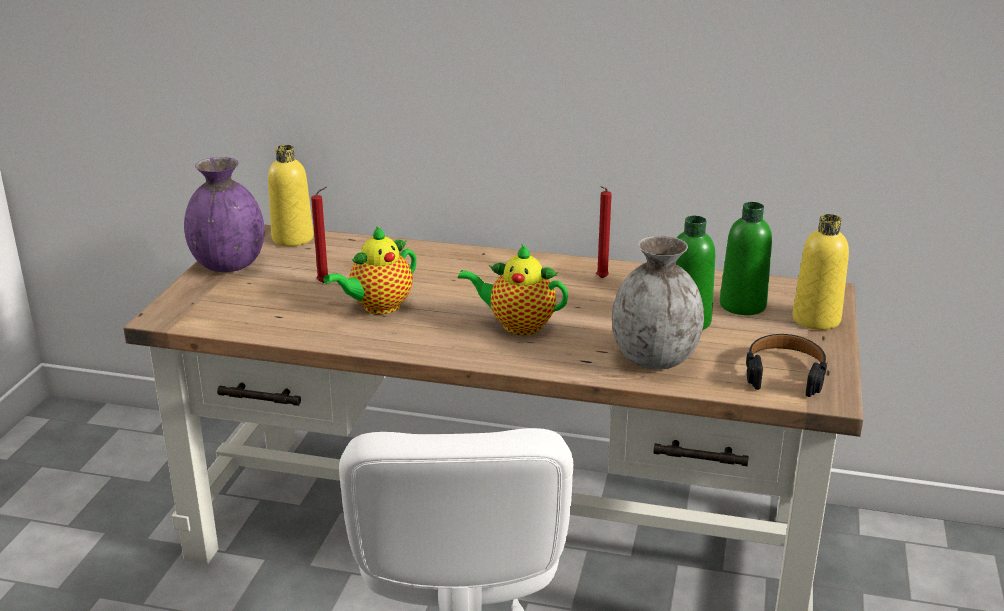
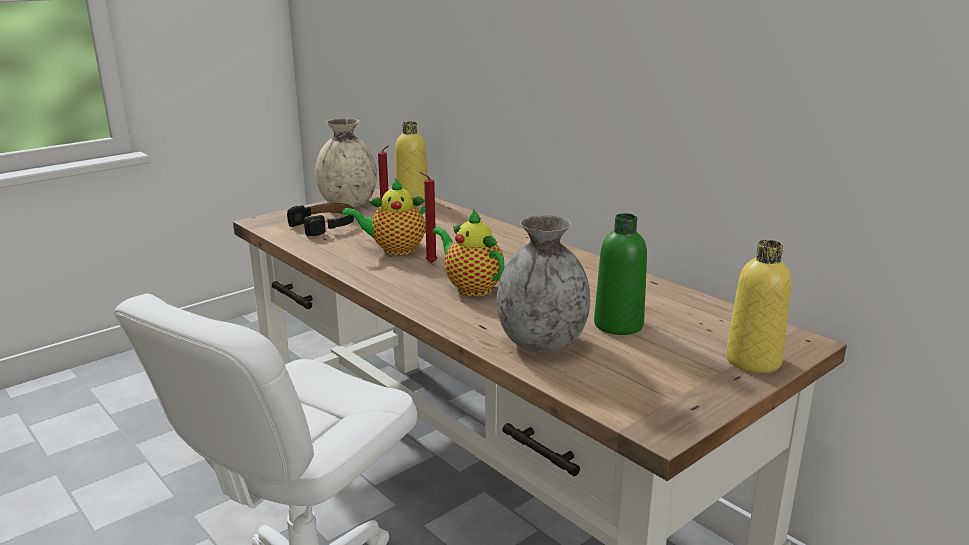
camera: 35 degrees right, 5 degrees down
(229, 265) = (348, 204): purple vase -> beige vase
(600, 279) = (592, 275): red candle -> red candle (429, 263)
(742, 305) = (693, 328): green bottle -> none
(785, 373) = (647, 393): black headphones -> black headphones (324, 225)

